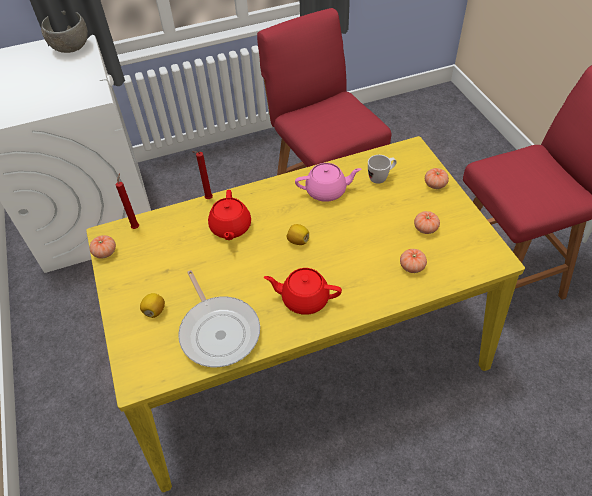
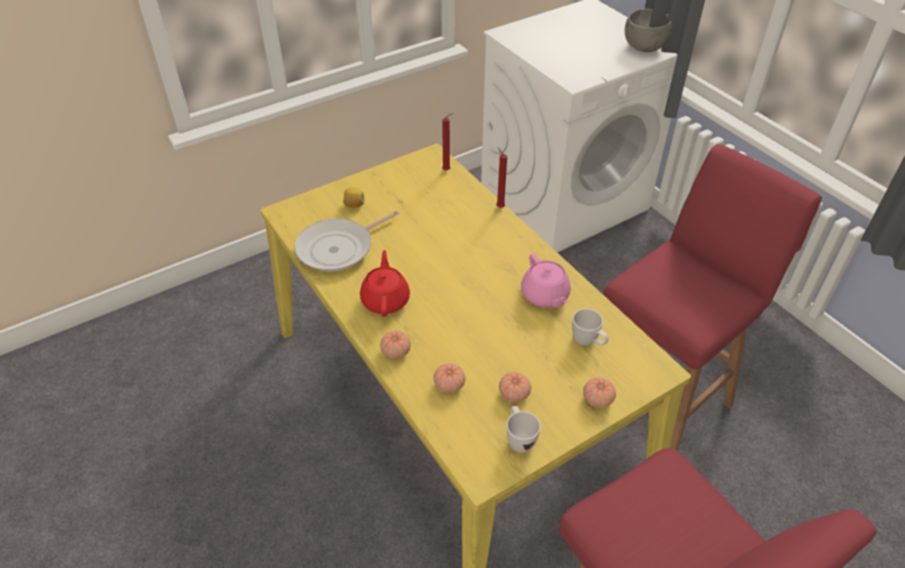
camera: 75 degrees right, 5 degrees down
(105, 252) = (412, 160): tomato -> tomato (396, 351)
(230, 228) = (465, 231): red teapot -> none
(298, 241) = (461, 283): lemon -> none
(467, 233) = (519, 438): none -> white mug

